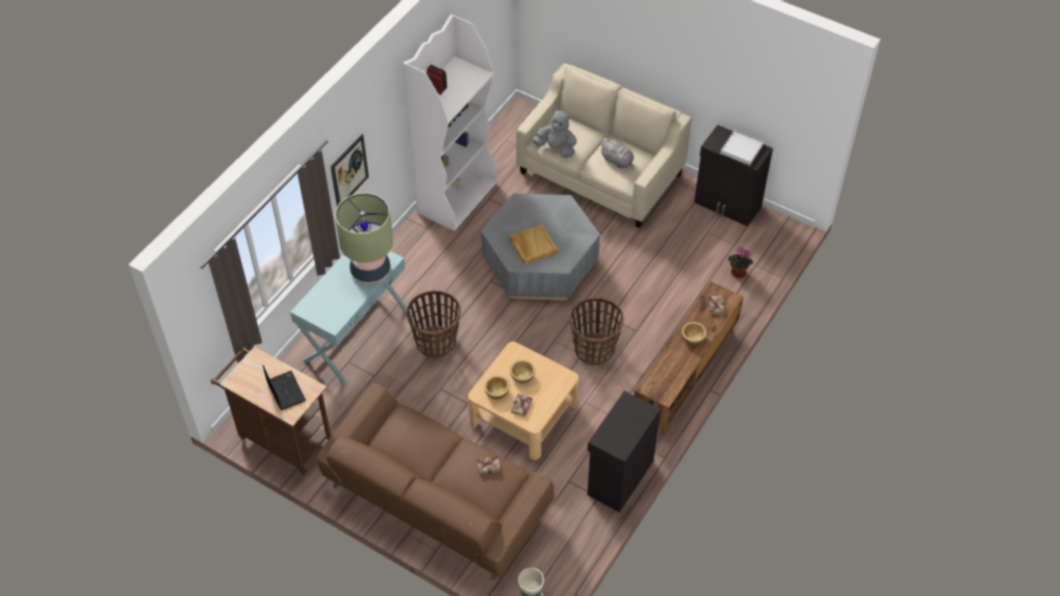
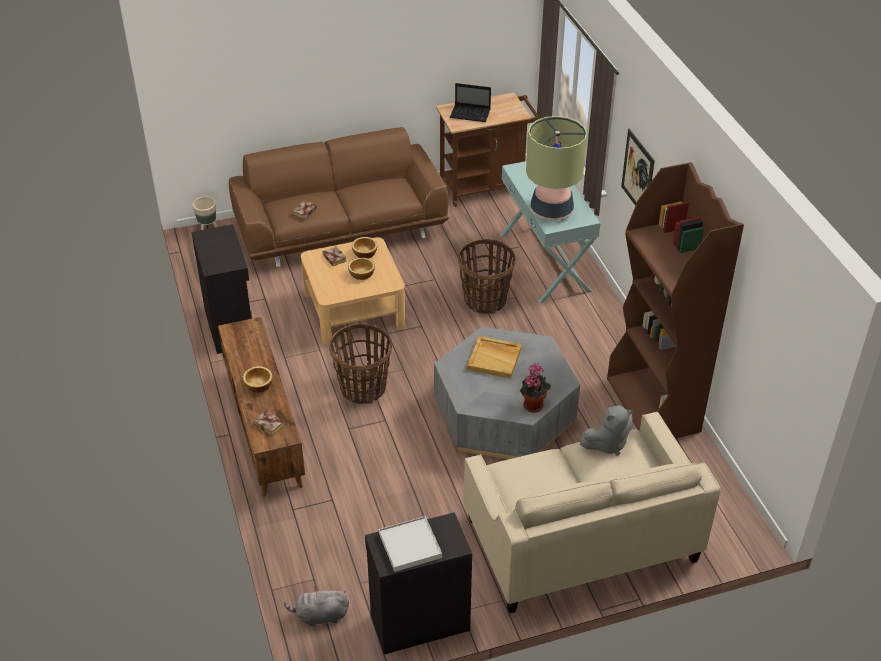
camera: 130 degrees right, 10 degrees down
(457, 197) = (653, 405): white bookcase -> brown bookcase
(618, 161) = (536, 480): grey plush toy -> grey plush toy (320, 616)
(737, 273) = (322, 555): potted plant -> potted plant (533, 404)

